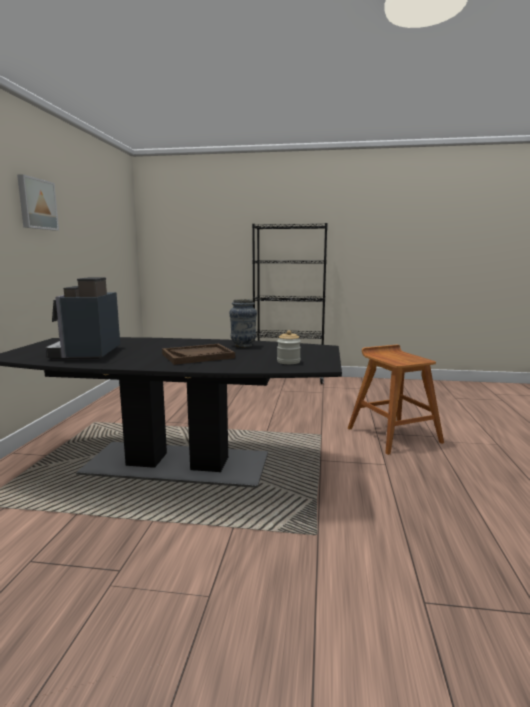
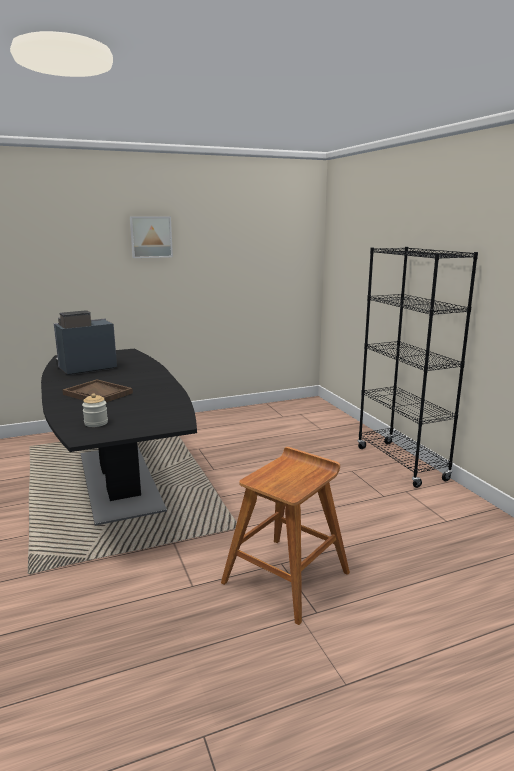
camera: 60 degrees right, 5 degrees up
(243, 345) = (155, 397): vase -> none

